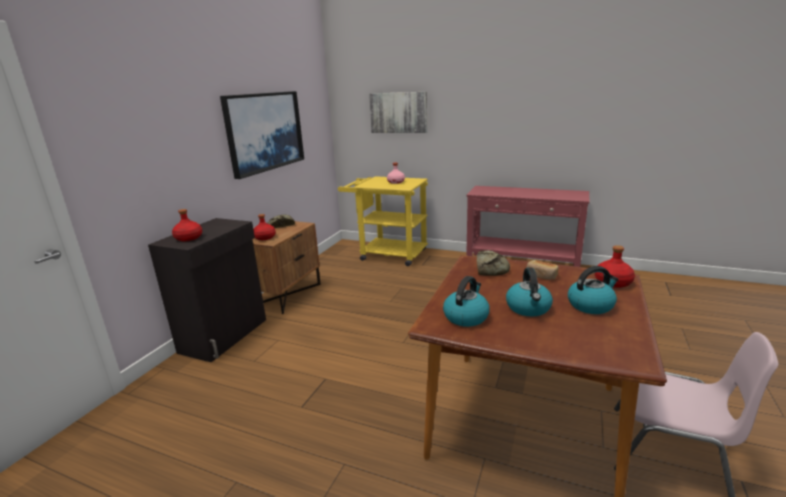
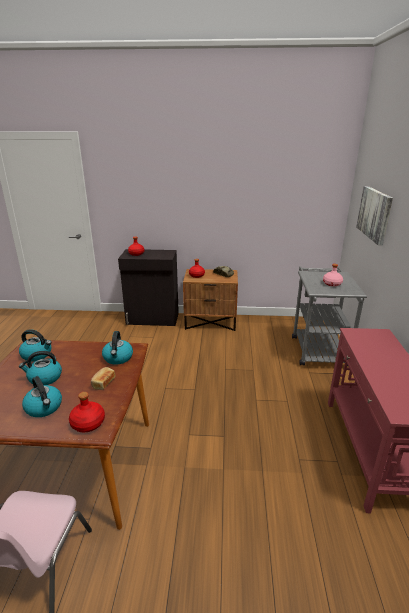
camera: 70 degrees right, 5 degrees up
(265, 131) = (242, 202): picture -> none
(387, 254) = (317, 348): yellow cart -> grey cart
(490, 268) = (118, 358): bread -> kettle

